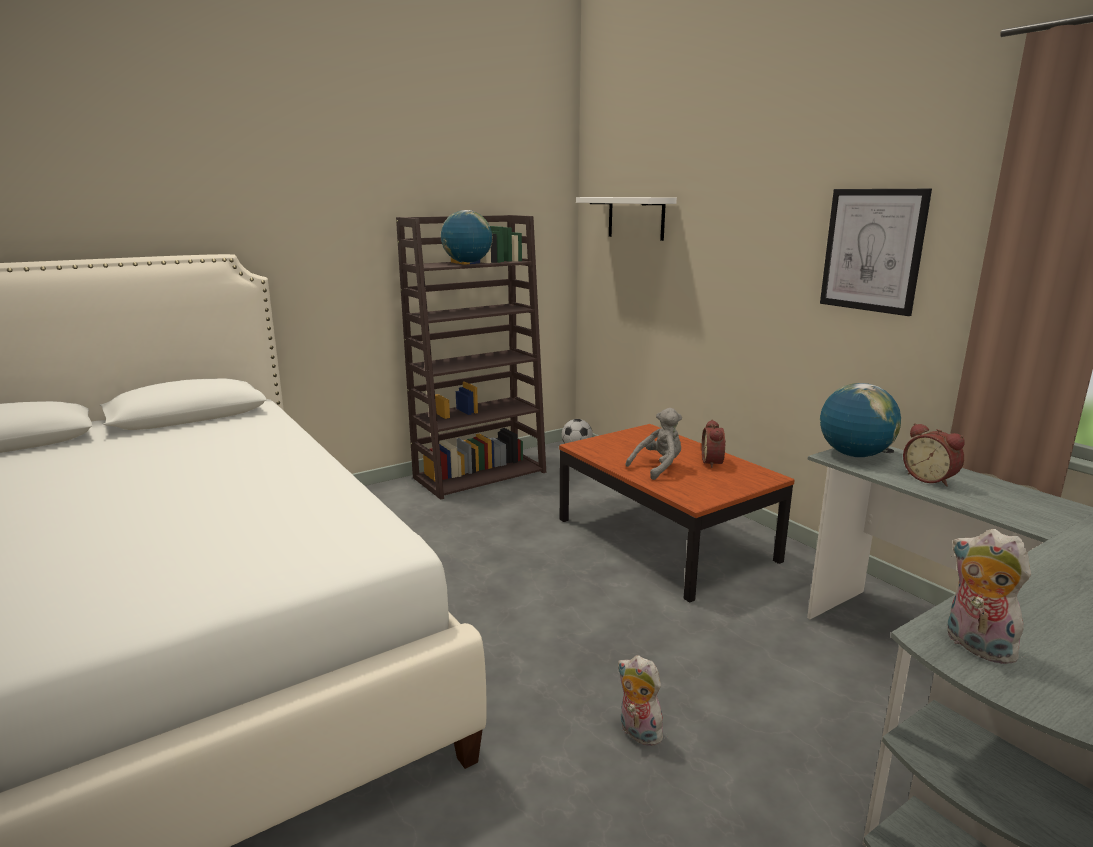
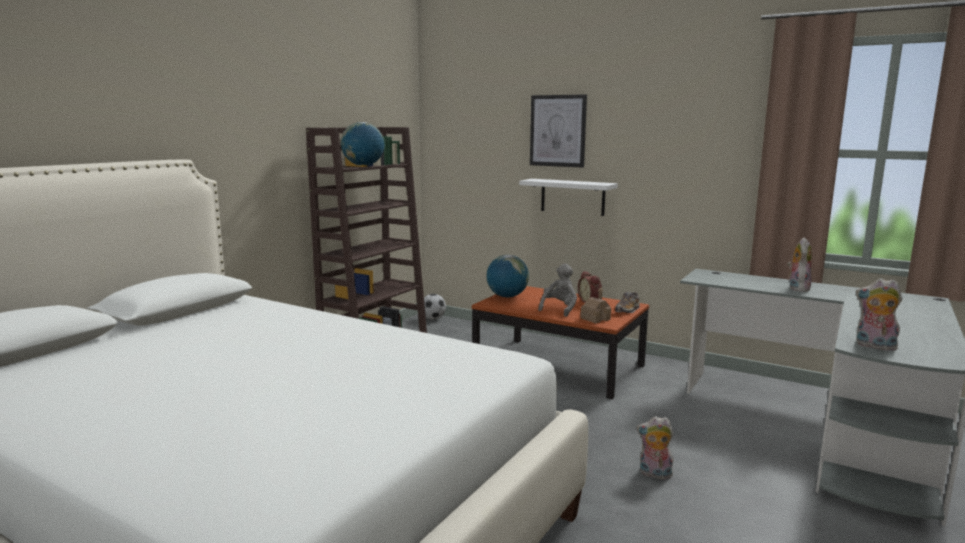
camera: 25 degrees left, 5 degrees down
(636, 218) = (481, 129): white shelf -> white shelf (572, 197)
(688, 490) = (595, 319): none -> toy house
(749, 484) = (627, 310): none -> shoe
(854, 455) = (703, 277): globe -> globe (507, 297)
(872, 250) = (682, 146): picture -> picture (558, 131)
(930, 479) = (757, 283): alarm clock -> none
(991, 499) = (797, 288): none -> plush toy

